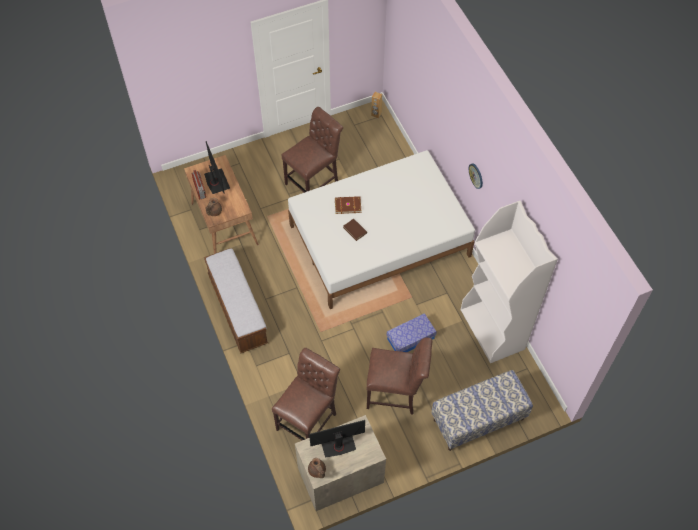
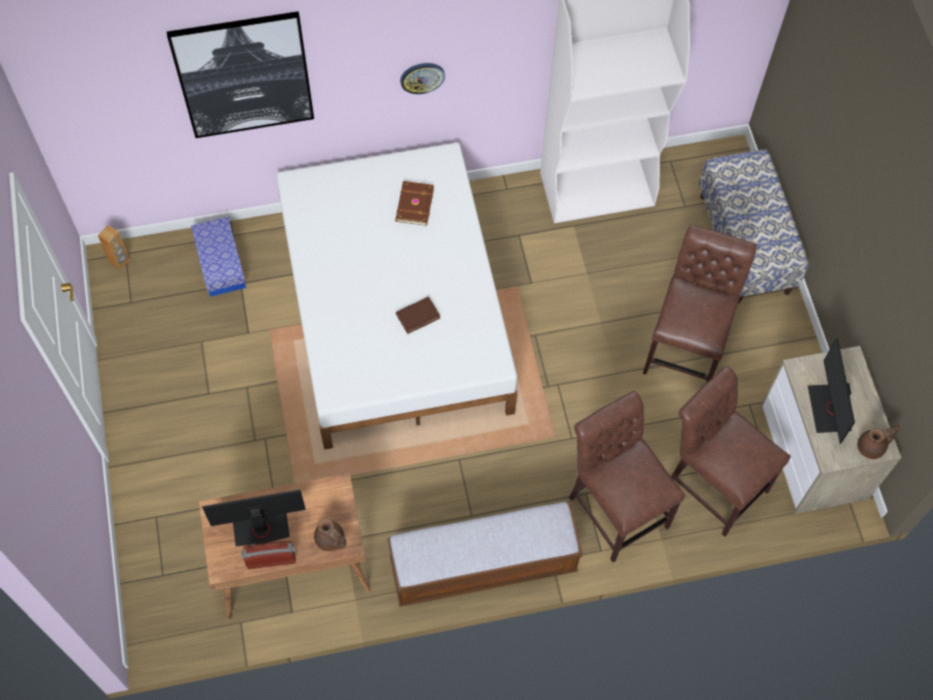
camera: 80 degrees left, 5 degrees up
(314, 181) = (240, 391): brown chair -> brown chair (615, 507)
(347, 205) = (362, 317): brown book -> brown book (413, 205)
(410, 339) = (592, 304): storage box -> storage box (221, 263)
(434, 86) = (244, 75): none -> picture

